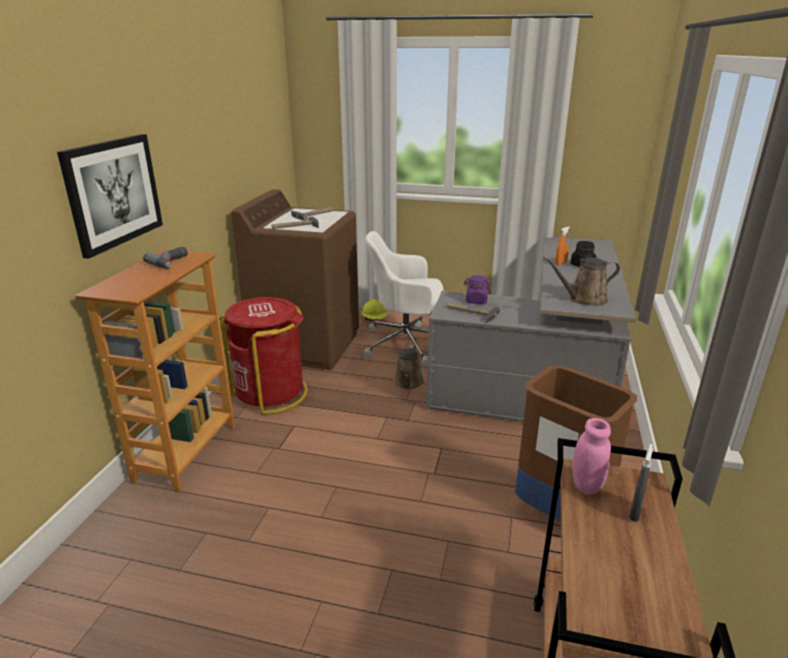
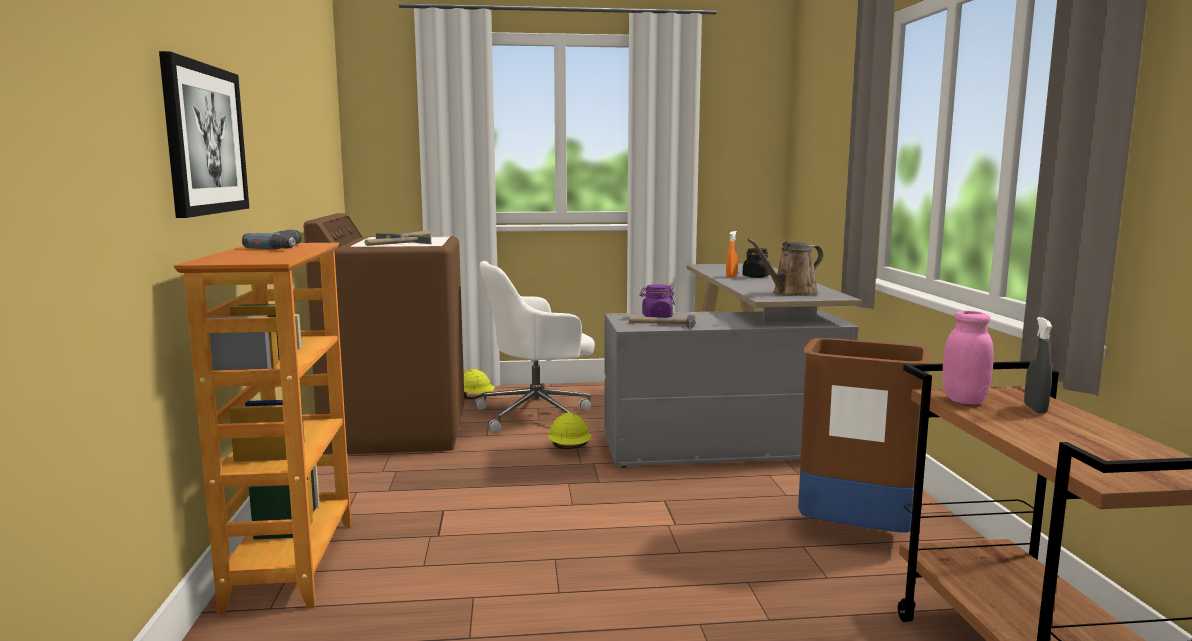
camera: 20 degrees left, 15 degrees down
(271, 393) = (381, 483): red trash can -> none
(407, 383) = (570, 449): brown watering can -> yellow hard hat

